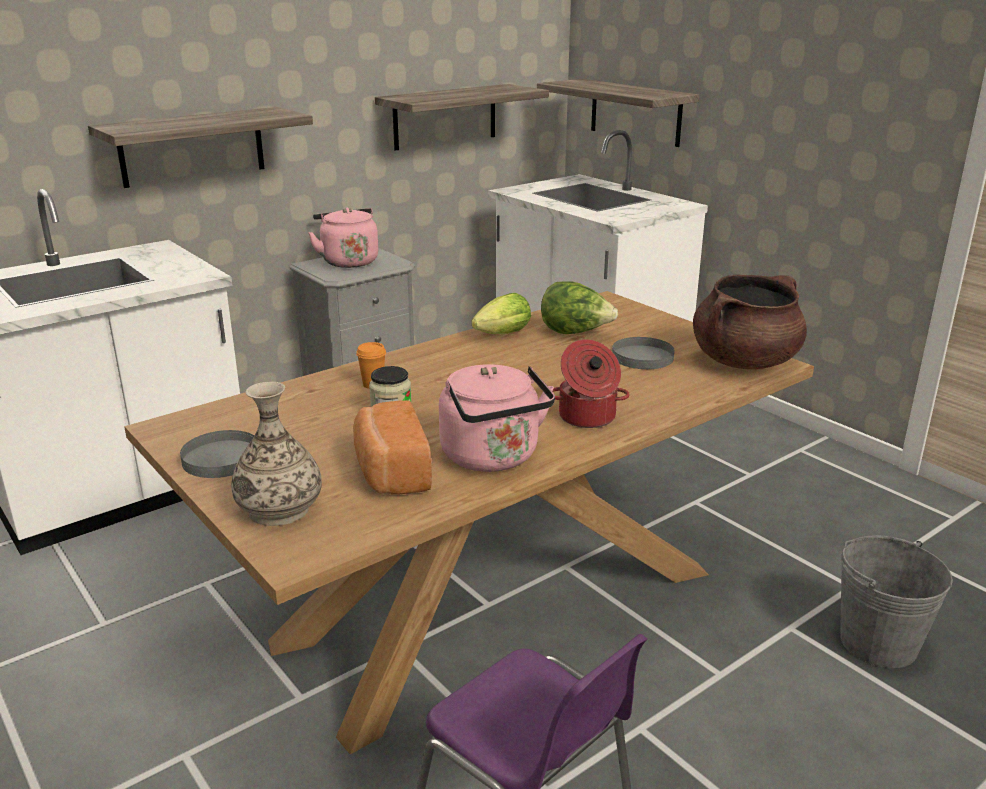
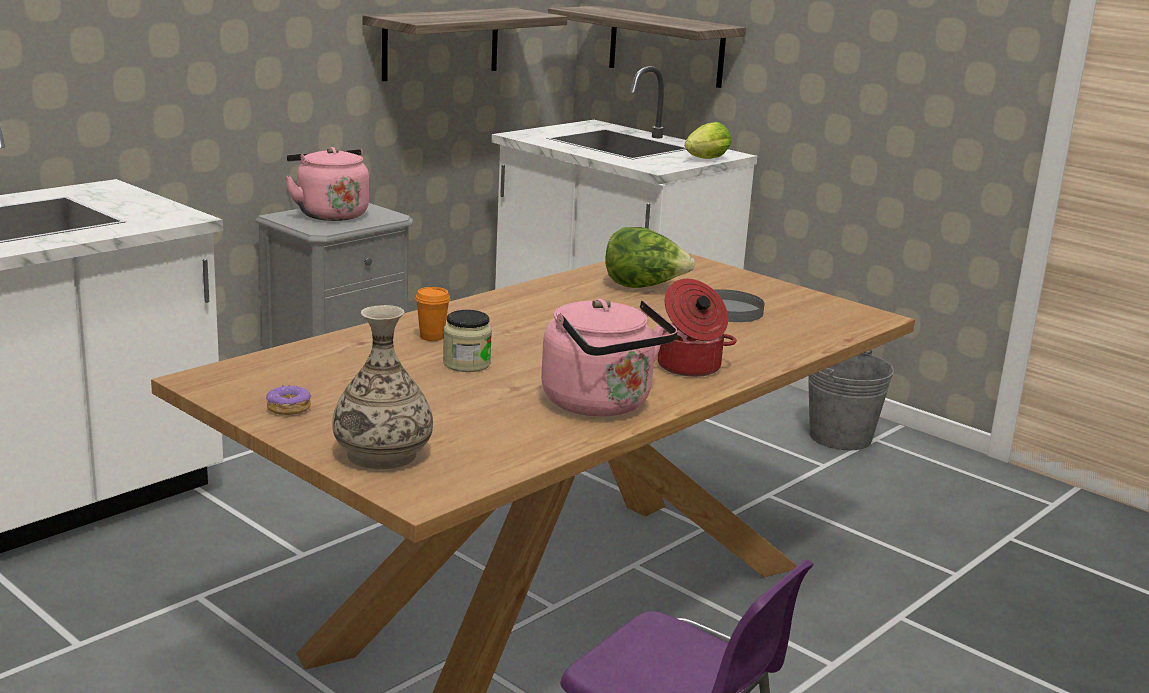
camera: 10 degrees left, 5 degrees down
(192, 147) = (149, 65): shelf -> none
(221, 458) = (288, 408): grey plate -> donut
(390, 472) = (492, 419): bread -> none
(500, 335) = (558, 289): lettuce -> lettuce (704, 160)
(744, 361) = (841, 315): brown cooking pot -> none
(878, 643) = (995, 627): grey bucket -> grey bucket (840, 437)

